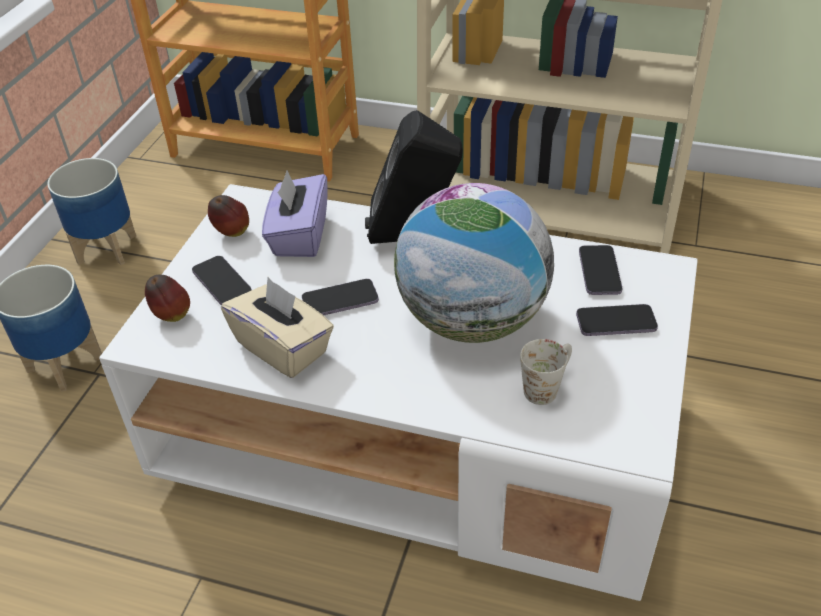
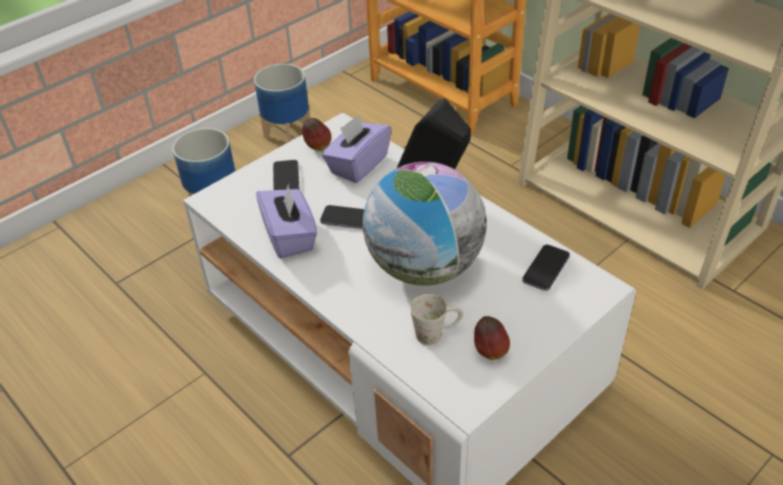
camera: 30 degrees right, 0 degrees up
(171, 316) = (241, 189): apple -> apple (489, 352)
(283, 348) = (290, 236): beige tissue box -> purple tissue box
(616, 322) = (525, 310): phone -> none

